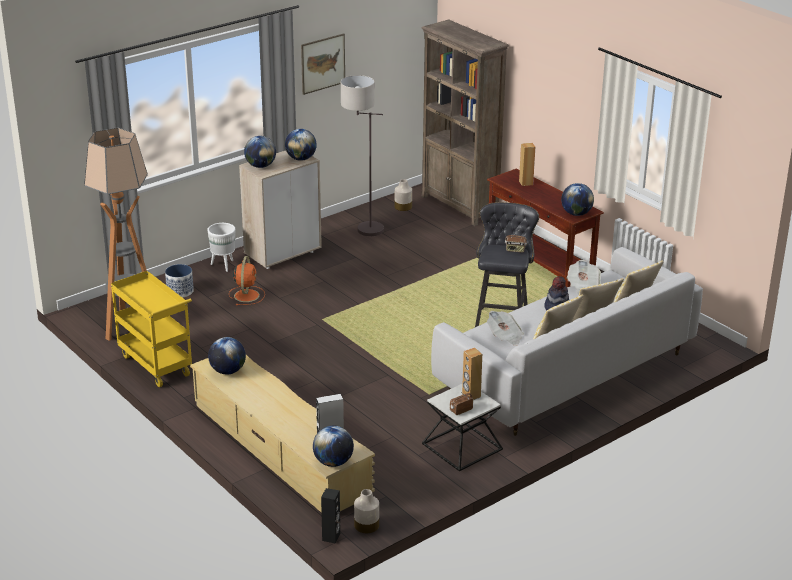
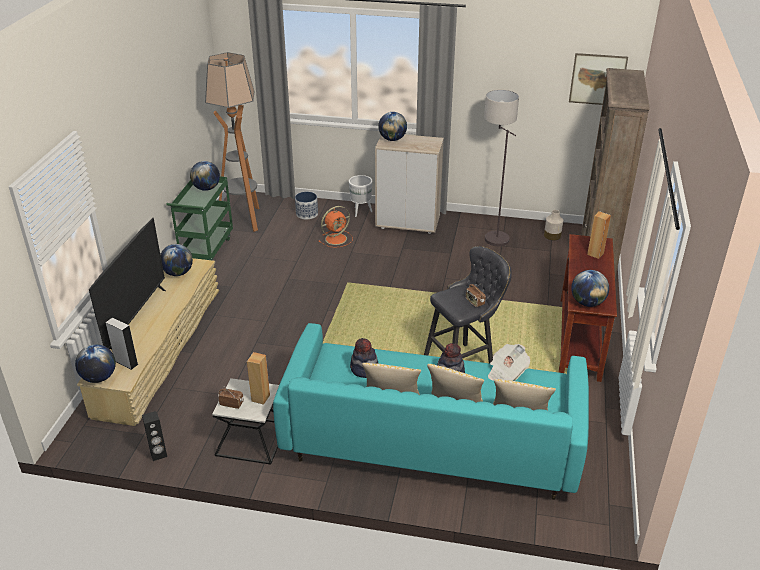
camera: 50 degrees right, 5 degrees up
(157, 367) = (207, 253): yellow cart -> green cart
(270, 416) = (136, 319): none -> television
(301, 159) = (428, 147): globe -> globe (206, 188)
(323, 63) = (496, 72): picture -> picture (597, 79)
(331, 537) = (66, 435): black speaker -> black speaker (158, 454)
(367, 525) = (96, 444): beige vase -> none
(505, 337) = (364, 370): newspaper -> hat
(565, 372) = (431, 440): white sofa -> turquoise sofa

